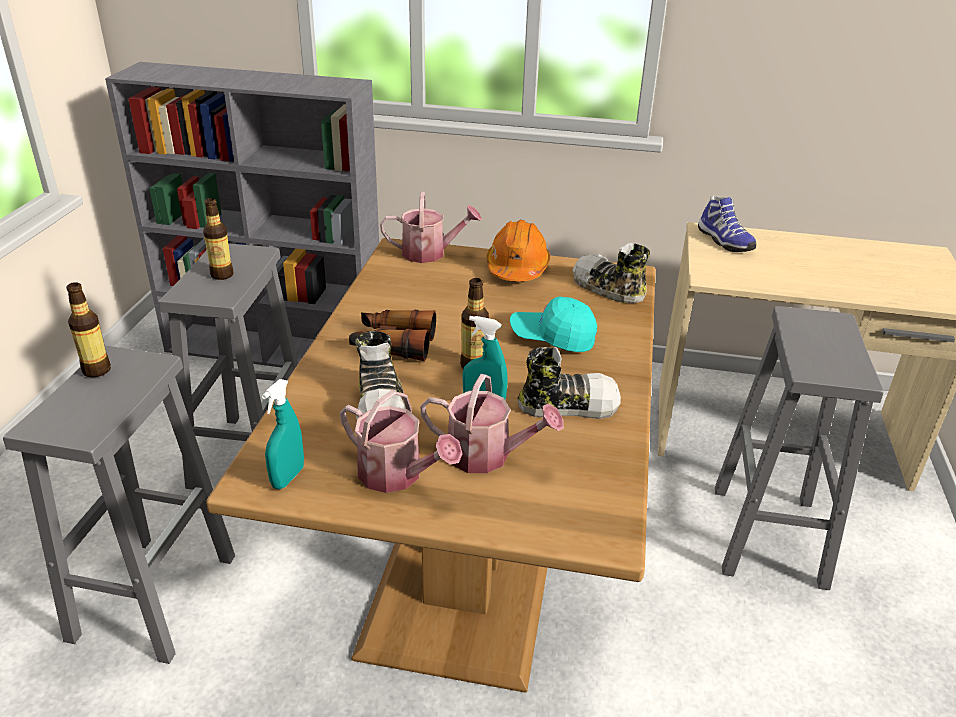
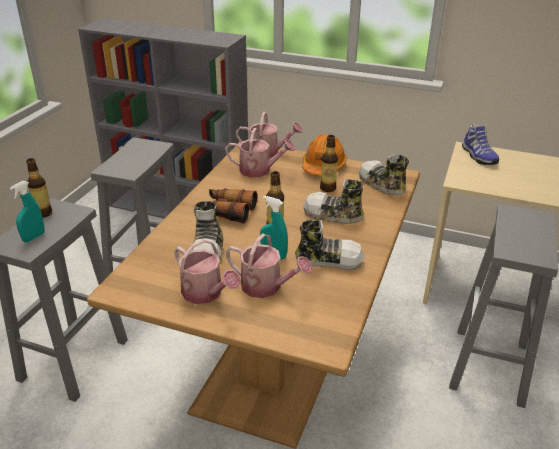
camera: 10 degrees right, 0 degrees up
(222, 275) = (133, 159): bottle -> bottle (328, 188)
(288, 477) = (138, 288): turquoise spray bottle -> turquoise spray bottle (34, 237)
(424, 280) = (259, 170): none -> watering can
(552, 338) = (333, 215): turquoise cap -> shoe

